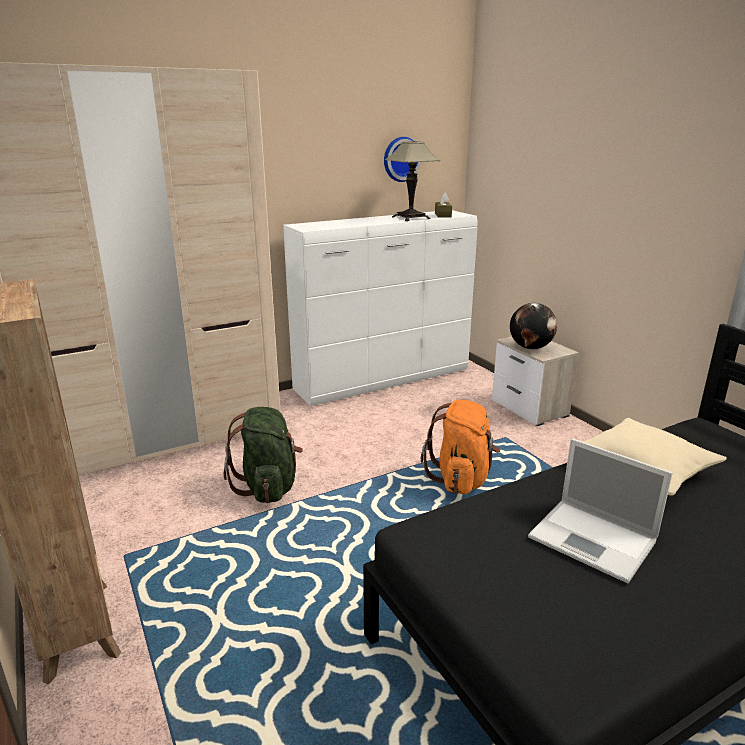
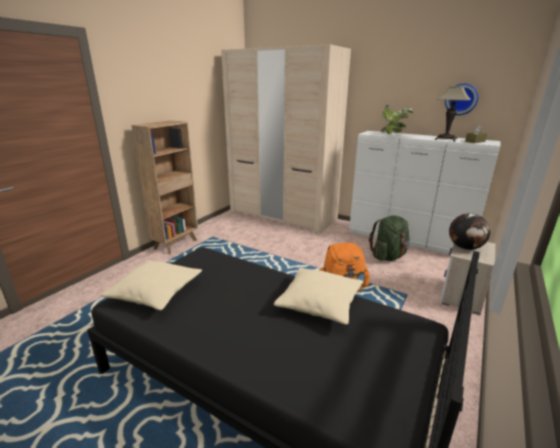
camera: 60 degrees right, 0 degrees up
(268, 487) = (276, 245): green backpack -> green backpack (388, 256)
(343, 224) = (393, 135): none -> potted plant
(556, 625) = (156, 293): none -> beige pillow
(594, 540) = (226, 294): laptop -> none

